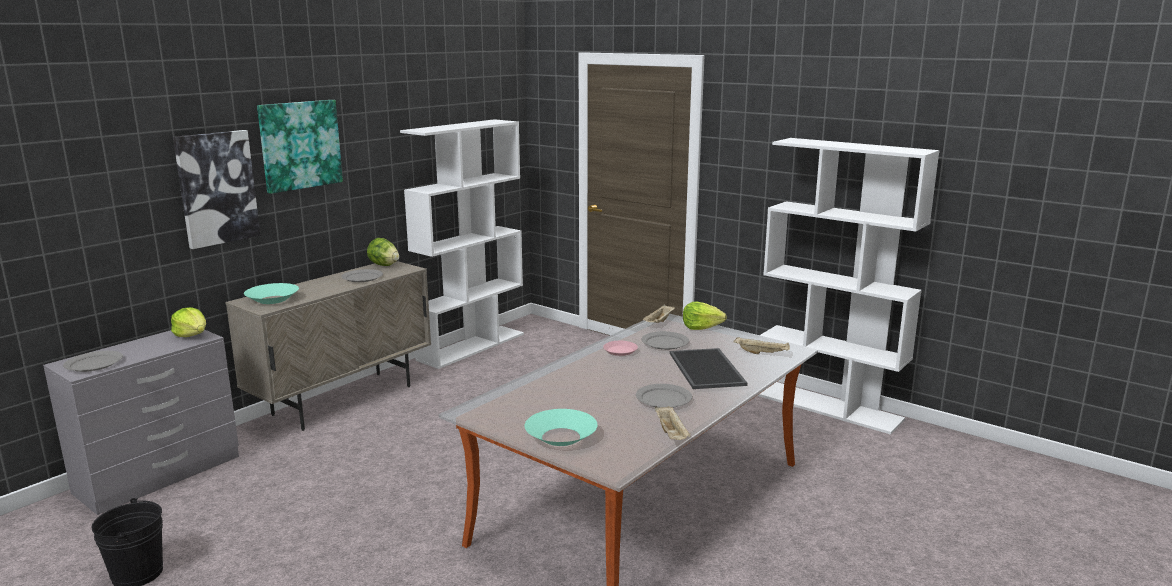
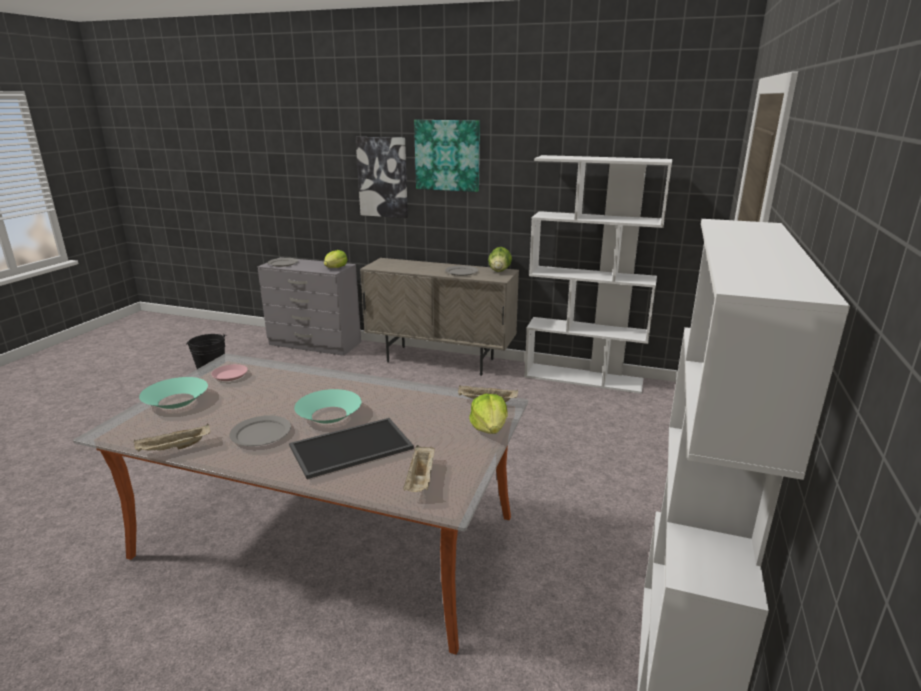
camera: 70 degrees right, 5 degrees up
(272, 299) = (391, 264): turquoise bowl -> turquoise bowl (328, 415)
(620, 351) = (384, 394): pink plate -> pink plate (230, 375)
(664, 342) = (422, 413): grey plate -> none

